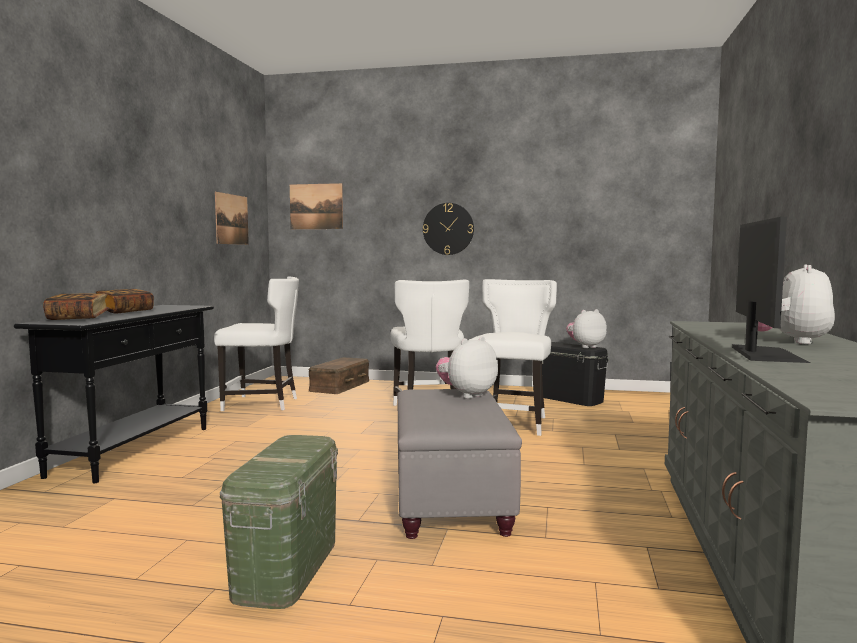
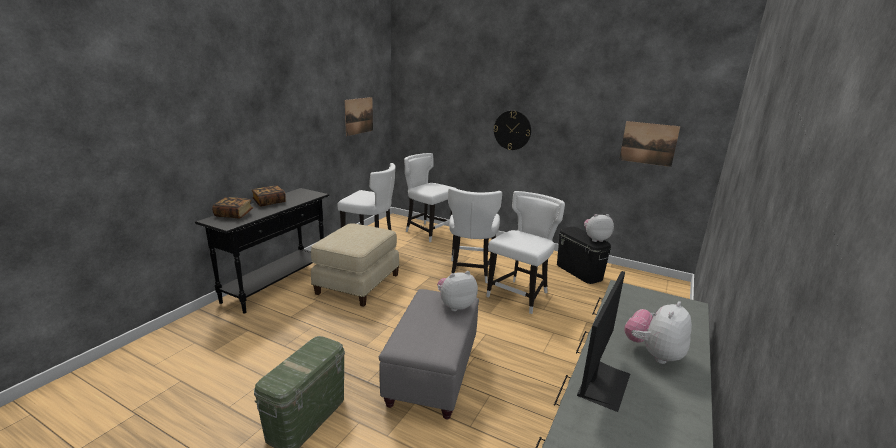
camera: 15 degrees right, 15 degrees up
(268, 437) = (357, 283): none -> beige ottoman
(316, 206) = (422, 102): picture -> picture (648, 143)
(339, 386) = (428, 232): brown storage box -> white chair

